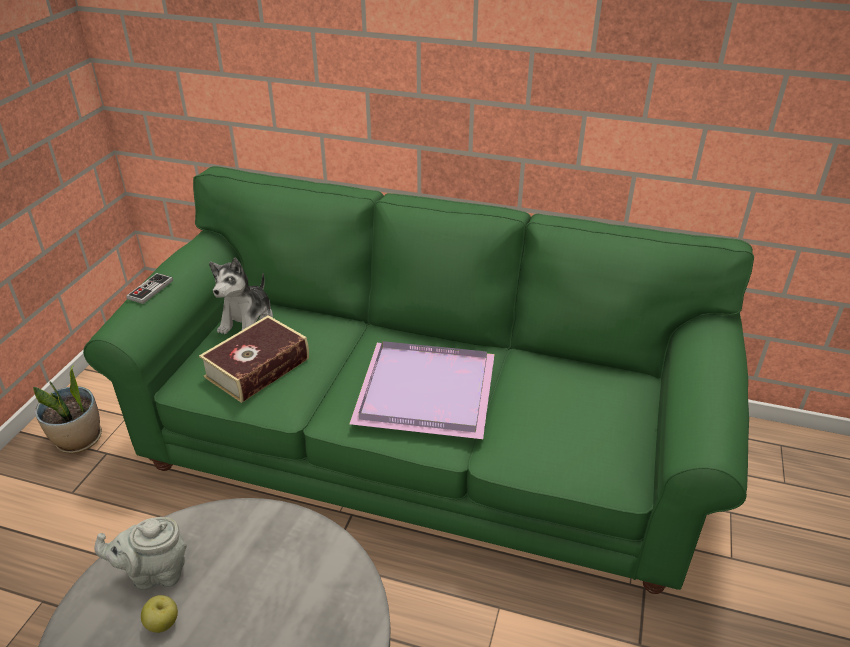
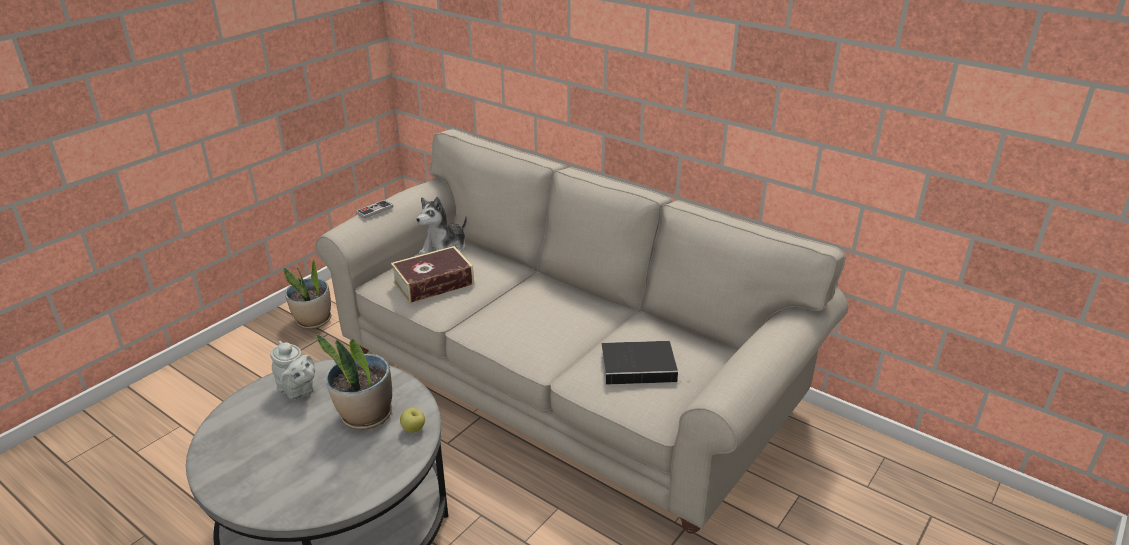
camera: 20 degrees right, 5 degrees down
(155, 573) = (298, 391): grey teapot -> grey teapot turned 150 degrees counterclockwise
(163, 623) = (288, 419): apple -> apple (413, 429)
(270, 584) = (365, 416): none -> potted plant
(425, 443) = (564, 381): green sofa -> beige sofa
(428, 390) = (551, 324): purple tray -> none
(562, 421) = (640, 367): none -> book

